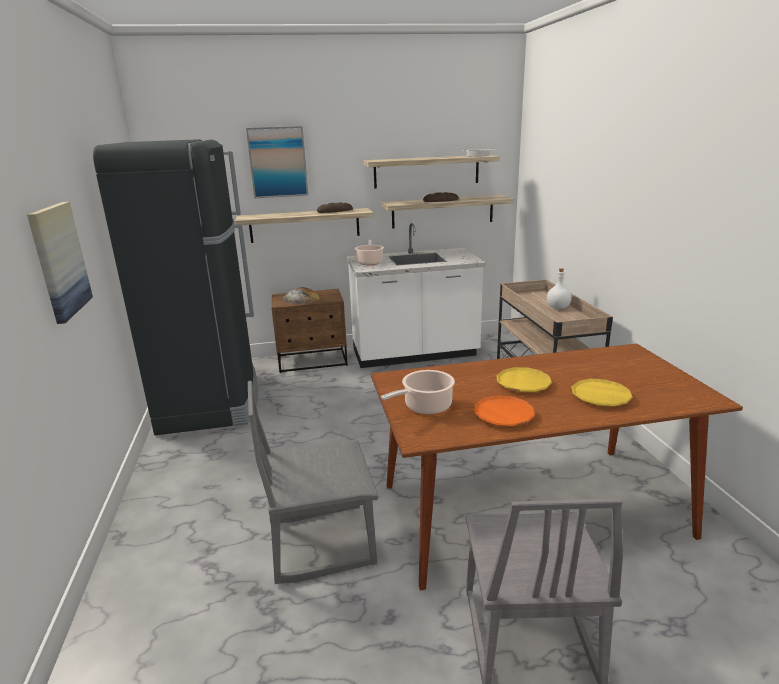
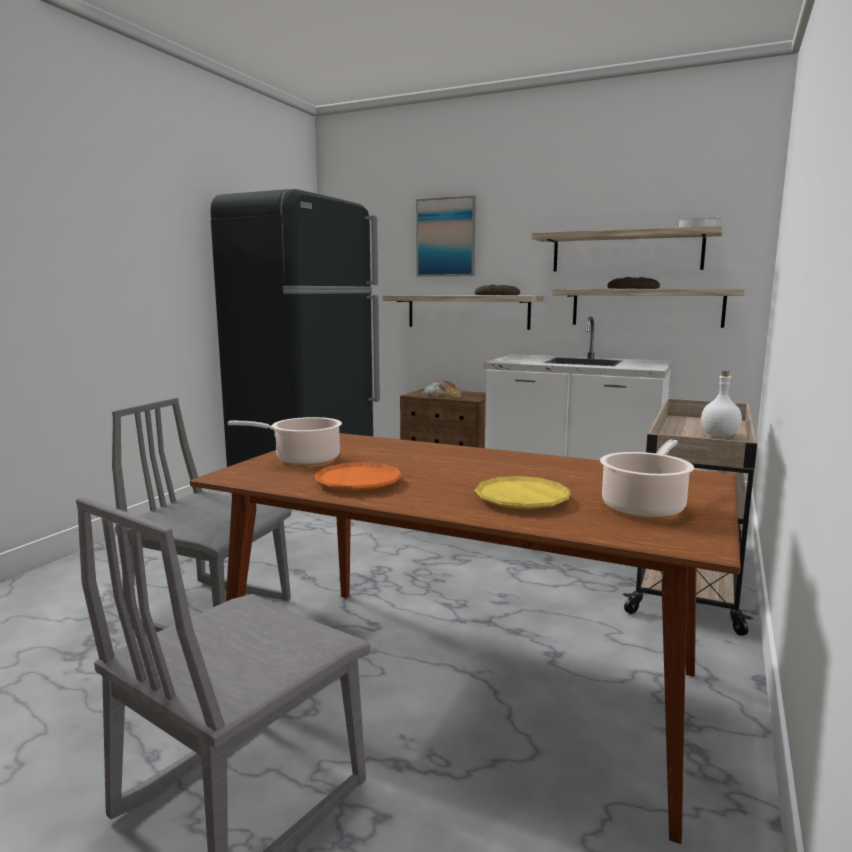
camera: 35 degrees right, 10 degrees down
(59, 260) = (114, 274): picture -> none
(370, 262) = (520, 358): cooking pot -> cooking pot (644, 506)
(523, 383) = (455, 469): yellow plate -> none

